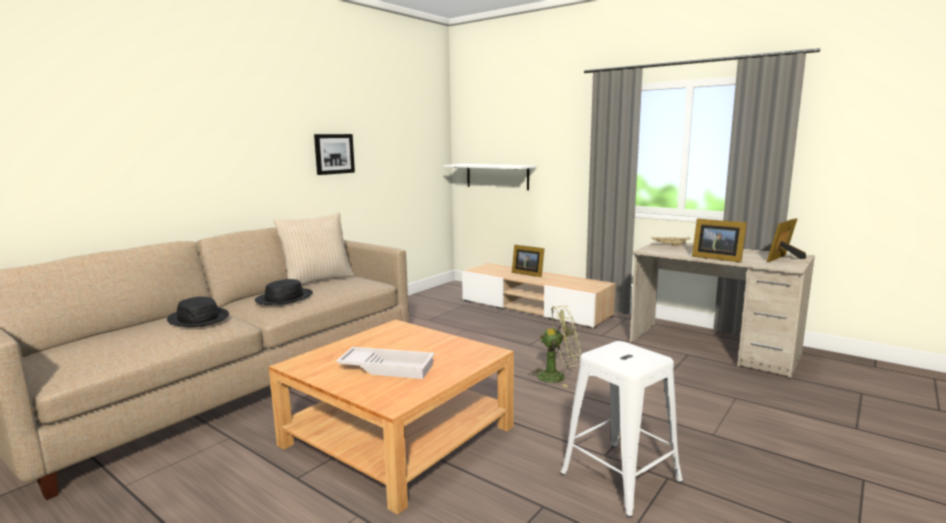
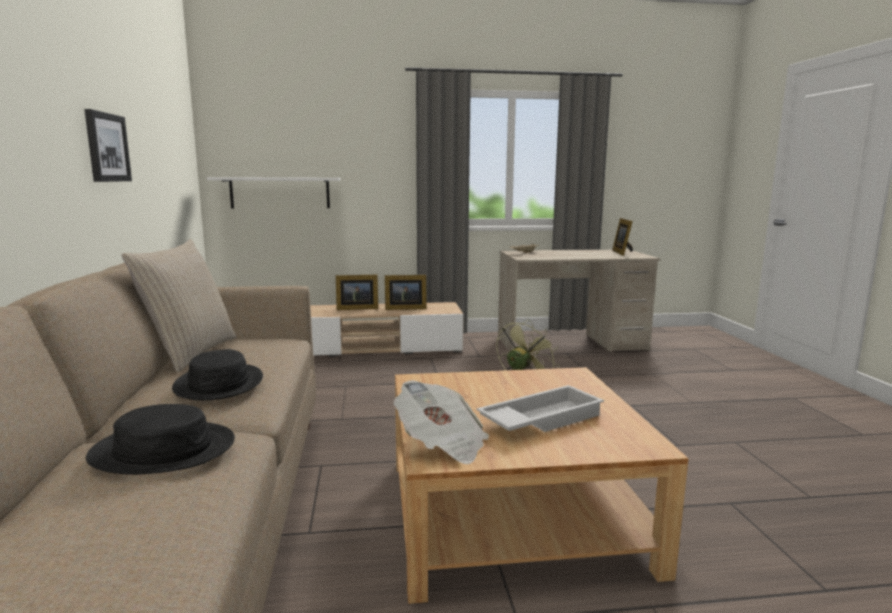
camera: 45 degrees left, 0 degrees up
(314, 360) = (442, 444): none -> newspaper
(620, 477) = (716, 455): white stool -> none
(716, 258) = (587, 257): picture frame -> picture frame (404, 308)

